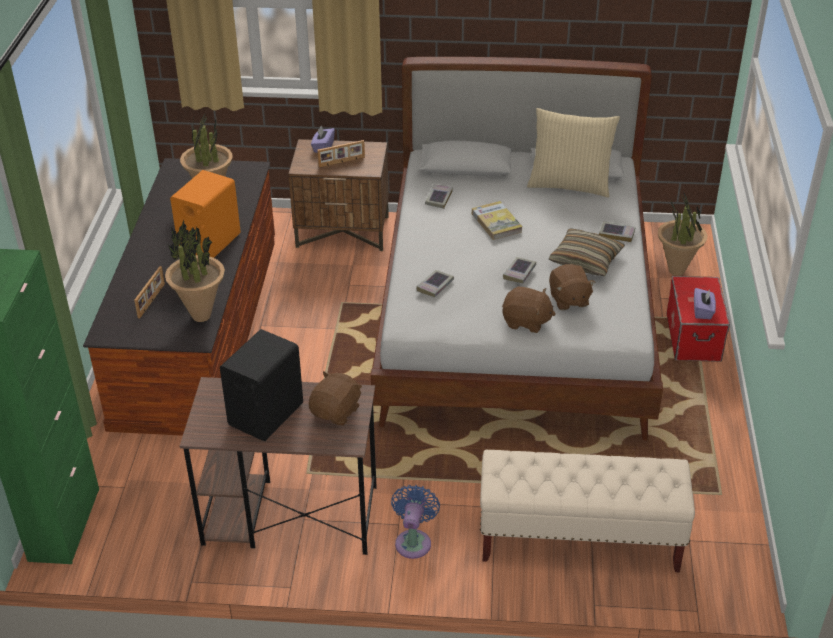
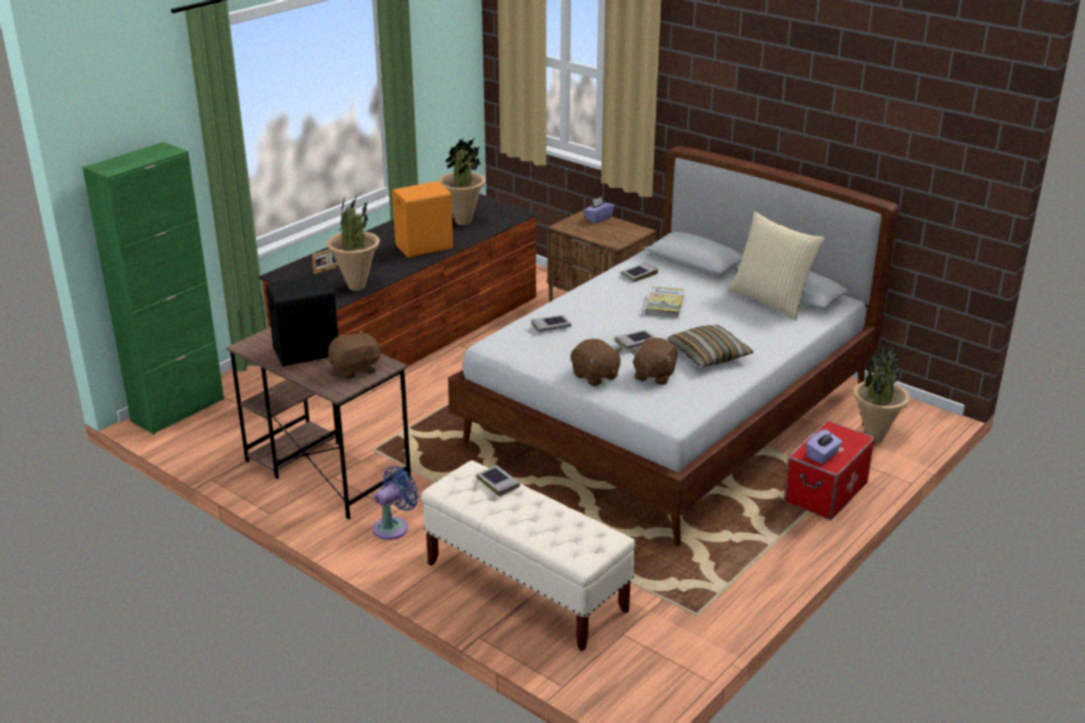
camera: 35 degrees right, 10 degrees down
(342, 162) = (600, 232): picture frame -> none
(617, 234) = (765, 347): book -> book (498, 483)

